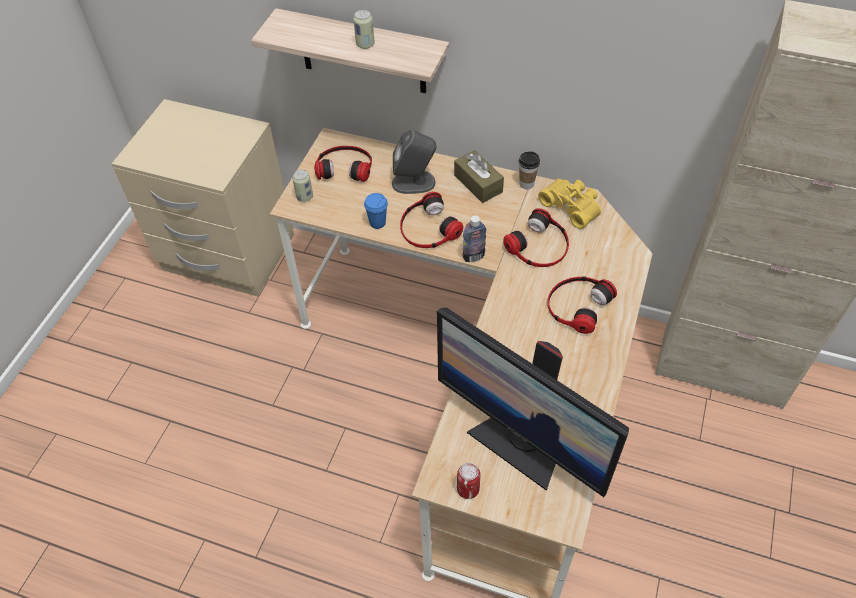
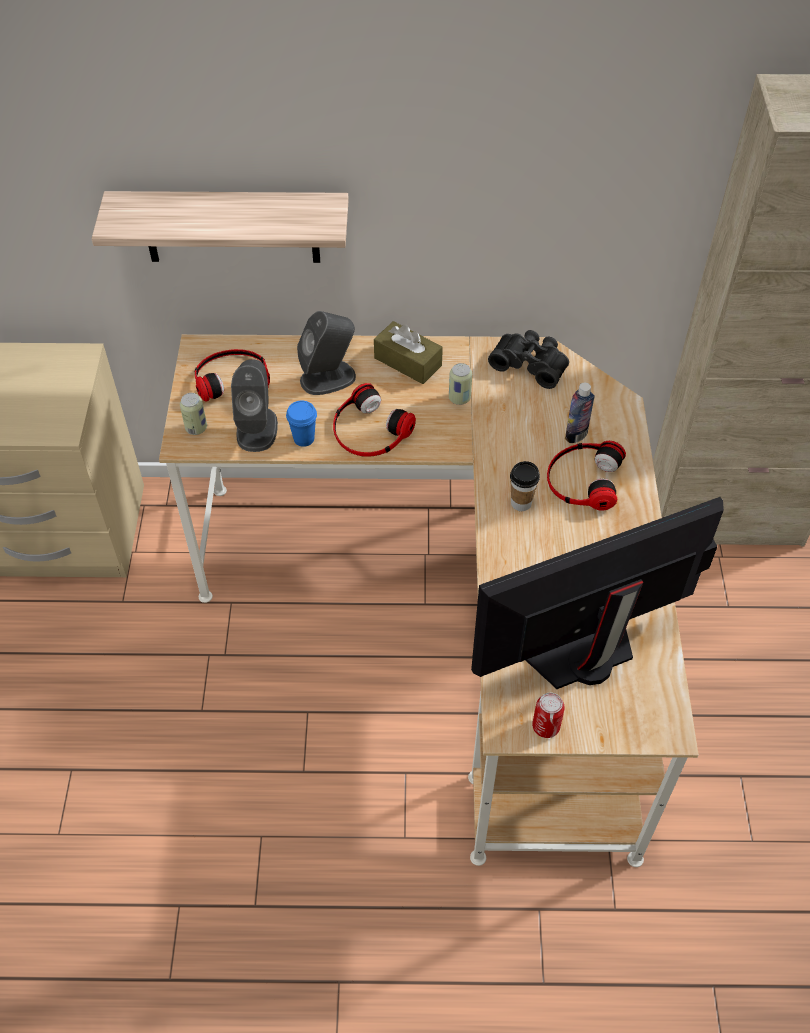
camera: 20 degrees left, 0 degrees up
(347, 207) = (257, 428): none -> grey speaker
(365, 44) = (245, 216): can -> can (459, 398)
(473, 257) = (439, 452): bottle -> bottle (576, 435)
(520, 443) = (584, 656): monitor -> monitor turned 135 degrees clockwise
(526, 184) = (466, 349): cup -> cup (521, 503)
(539, 246) = (511, 420): headphones -> none
(572, 206) = (530, 364): yellow binoculars -> black binoculars

